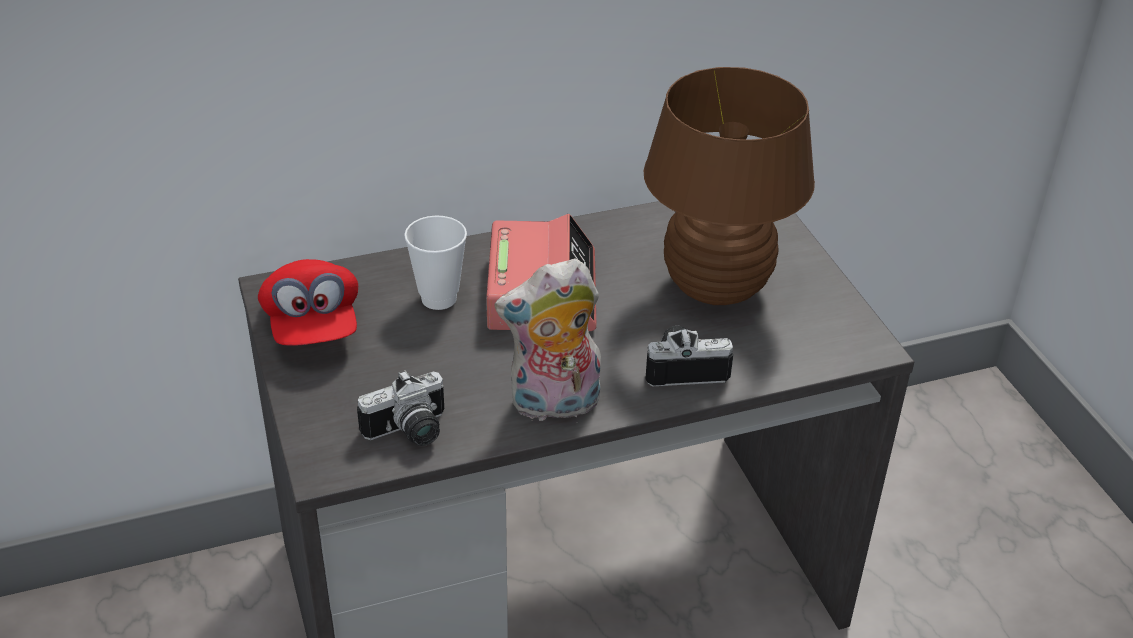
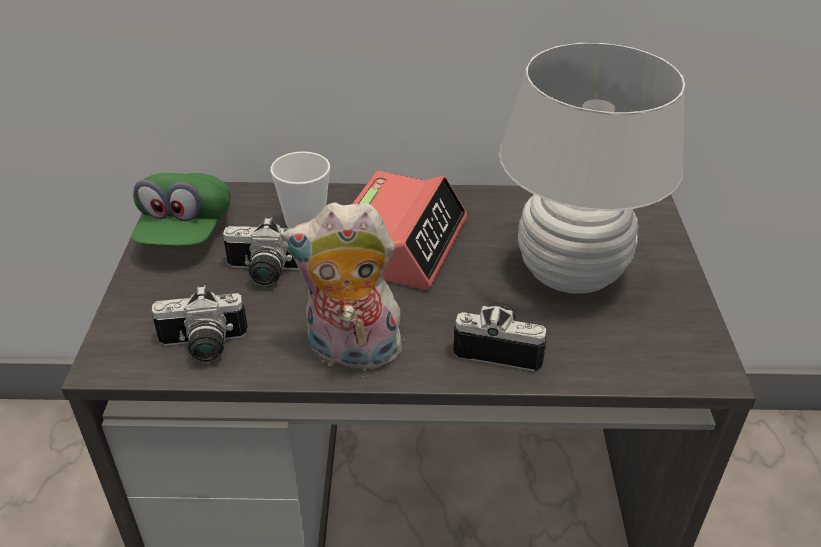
camera: 20 degrees right, 0 degrees up
(313, 326) = (186, 232): red cap -> green cap
(423, 350) = (264, 273): none -> camera
(716, 287) = (570, 274): brown table lamp -> white table lamp

